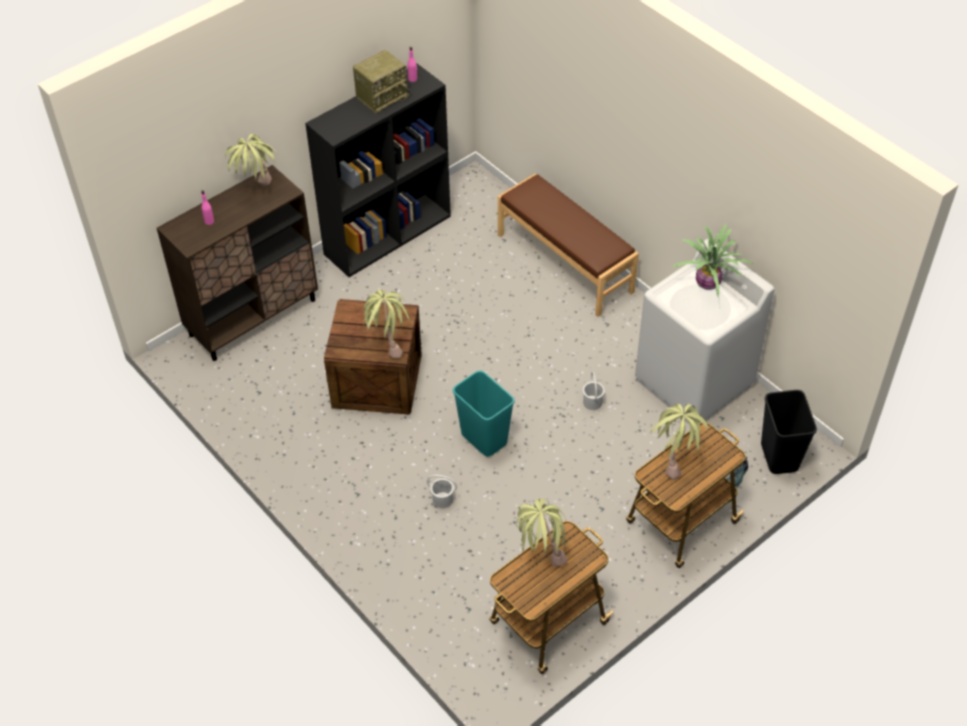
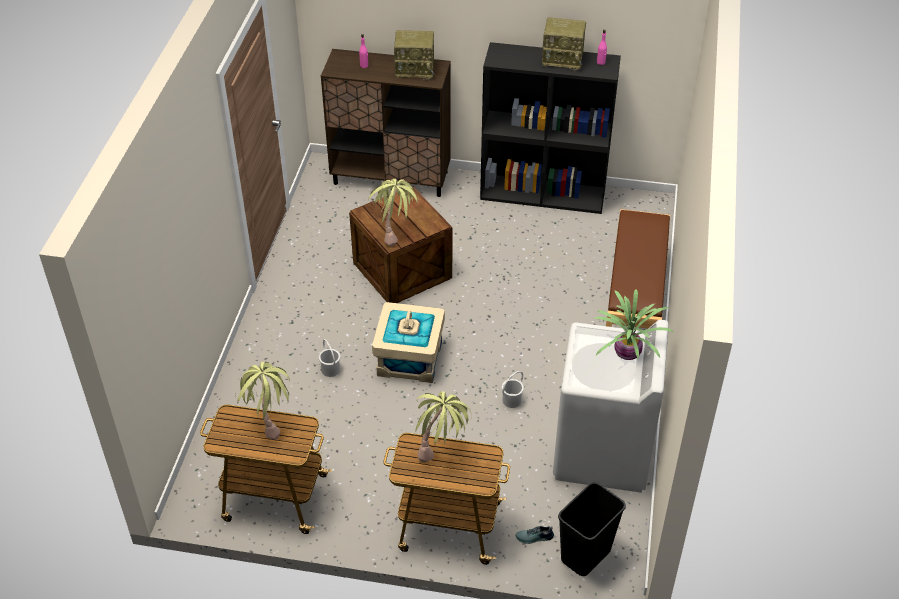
camera: 50 degrees right, 5 degrees down
(257, 193) = (415, 69): potted plant -> radio
(483, 439) = (409, 358): turquoise trash can -> beige storage box

